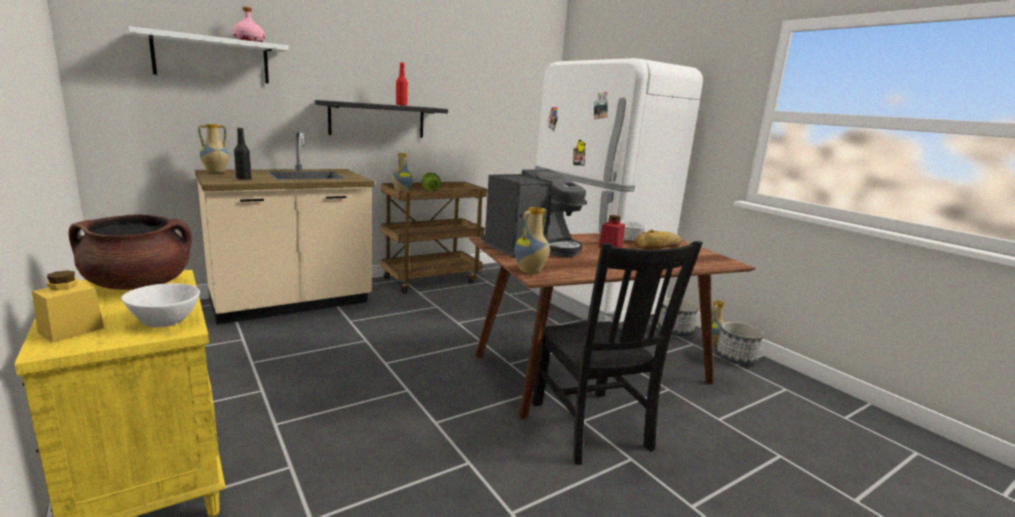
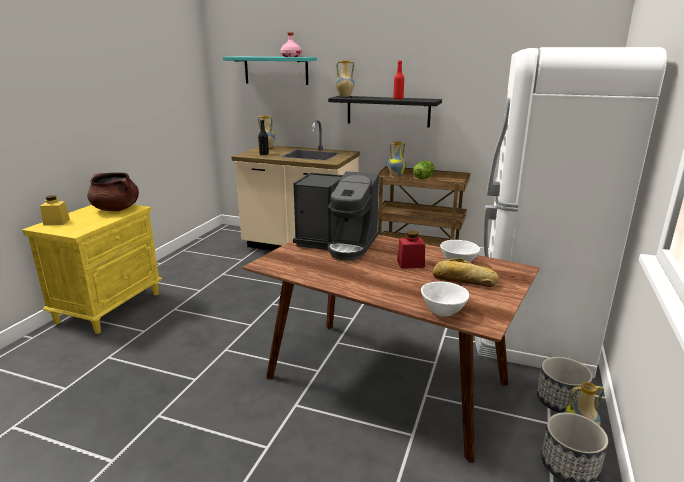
camera: 55 degrees right, 5 degrees up
(165, 322) = (78, 228): white bowl -> white bowl (443, 312)
(212, 59) = (276, 70): white shelf -> turquoise shelf
(530, 272) = (271, 260): vase -> vase (345, 96)
(592, 428) = (290, 413): black chair -> none

